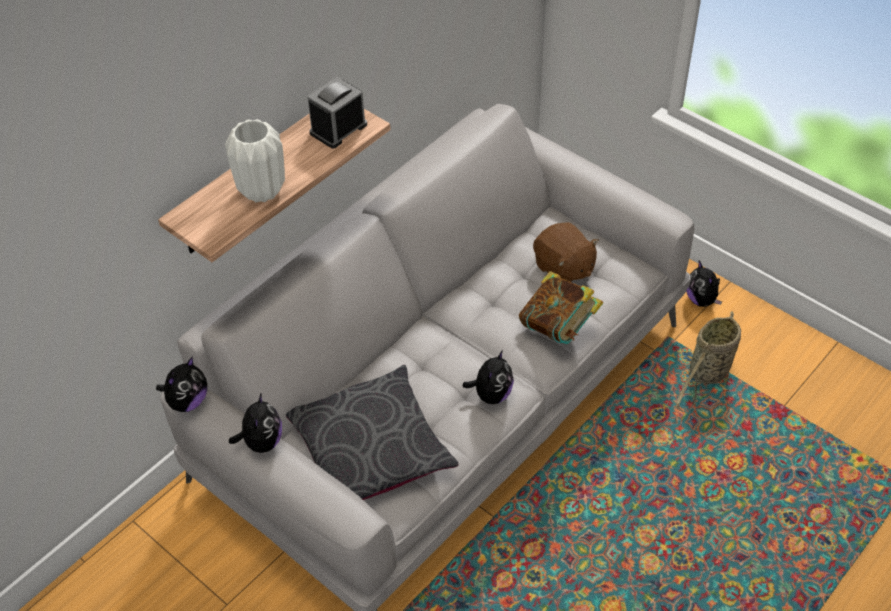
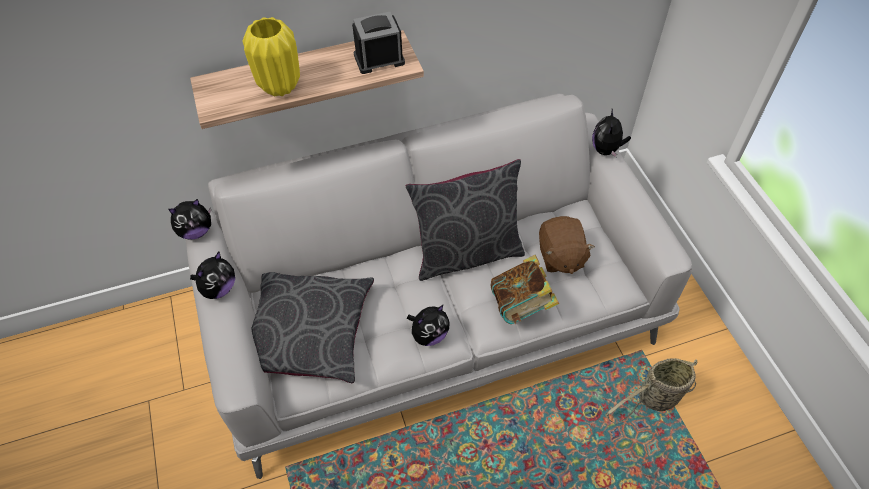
camera: 30 degrees right, 5 degrees up
(261, 191) = (279, 86): white vase -> yellow vase
(472, 305) = (466, 253): none -> grey pillow
(701, 300) = (691, 332): plush toy -> plush toy (606, 150)

